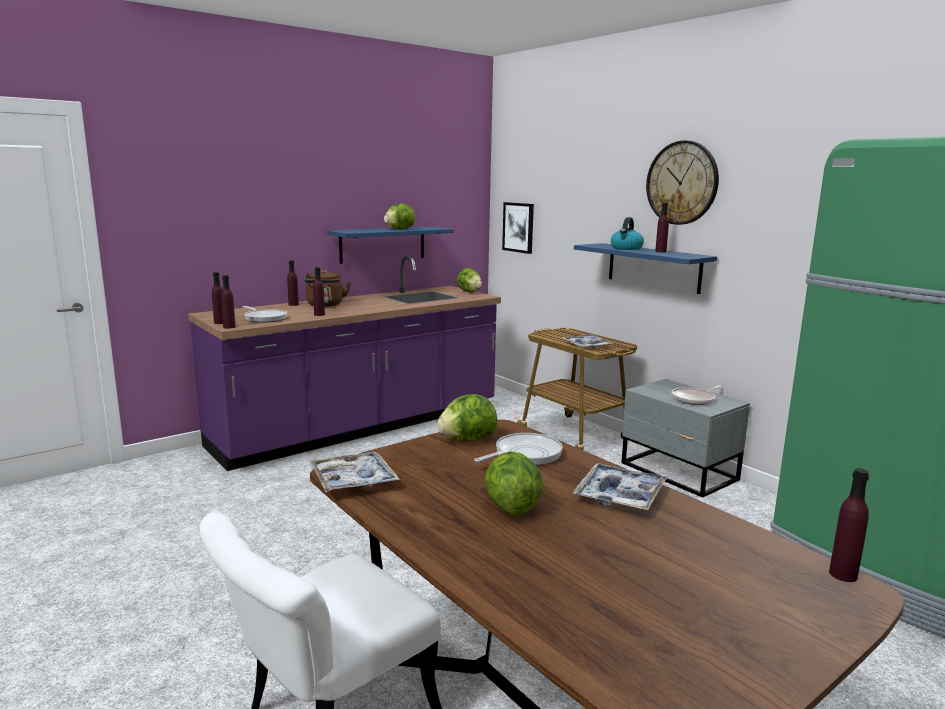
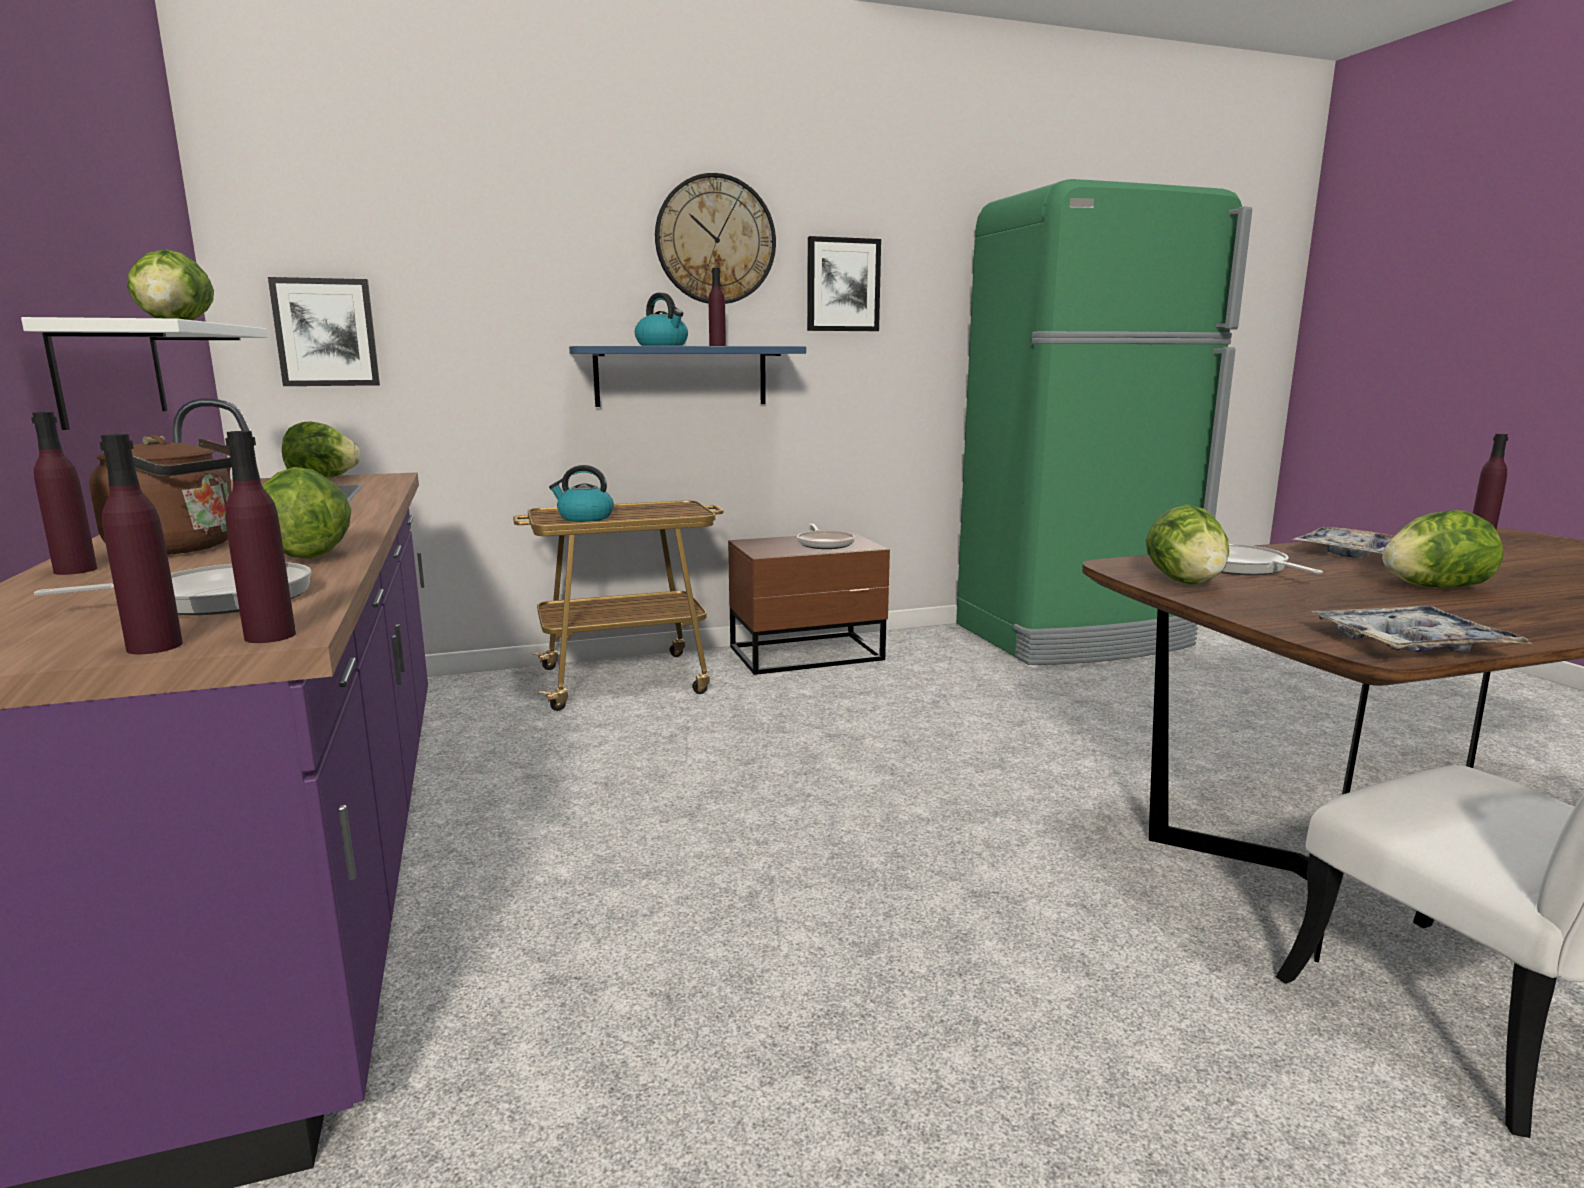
camera: 70 degrees left, 0 degrees up
(319, 314) = (306, 556): purple bottle -> lettuce
(383, 244) = (111, 371): blue shelf -> white shelf
(558, 337) = (584, 518): none -> kettle
(586, 346) = (658, 514): tray -> none
(679, 472) = (809, 654): grey nightstand -> brown nightstand
(764, 215) = (842, 285): none -> picture

